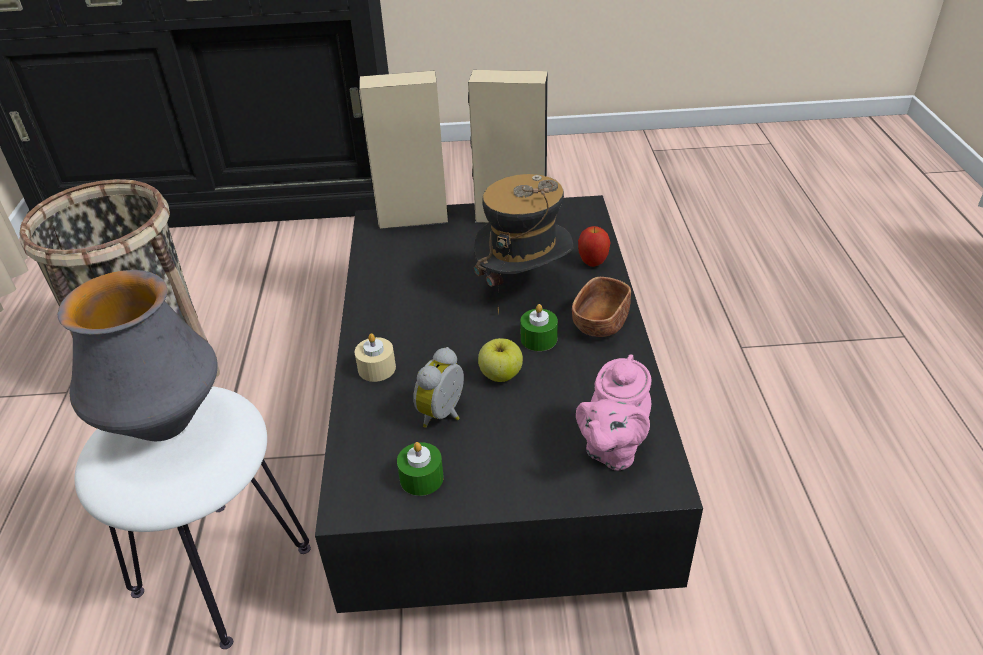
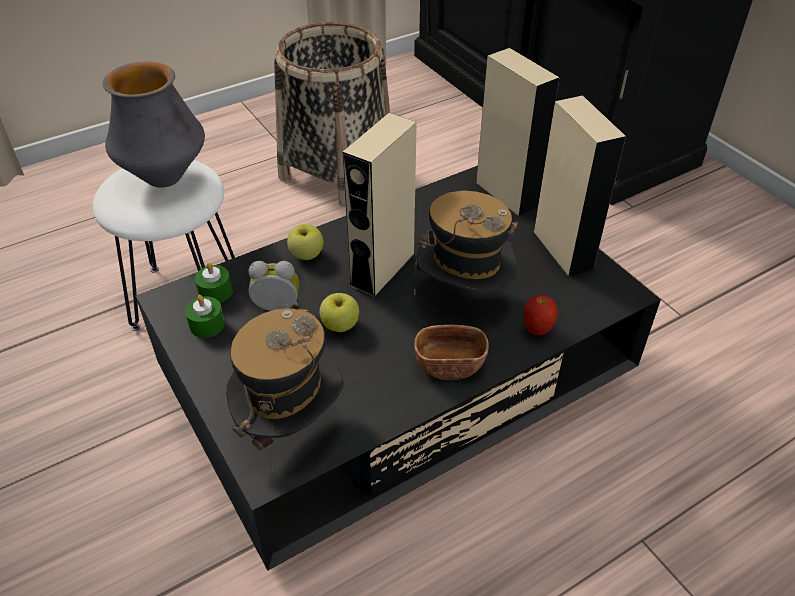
camera: 60 degrees right, 5 degrees up
(377, 368) = (306, 254): beige candle -> apple
(446, 323) = (382, 269): none -> beige speaker
(538, 339) = (400, 332): green candle -> green candle (215, 292)
(612, 449) = (291, 426): pink teapot -> hat

